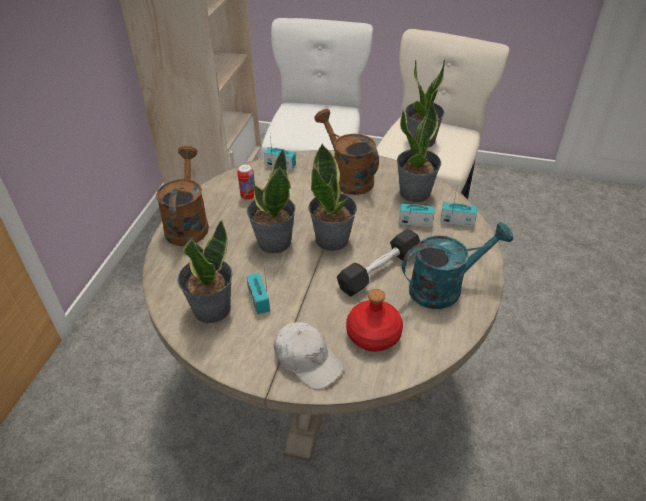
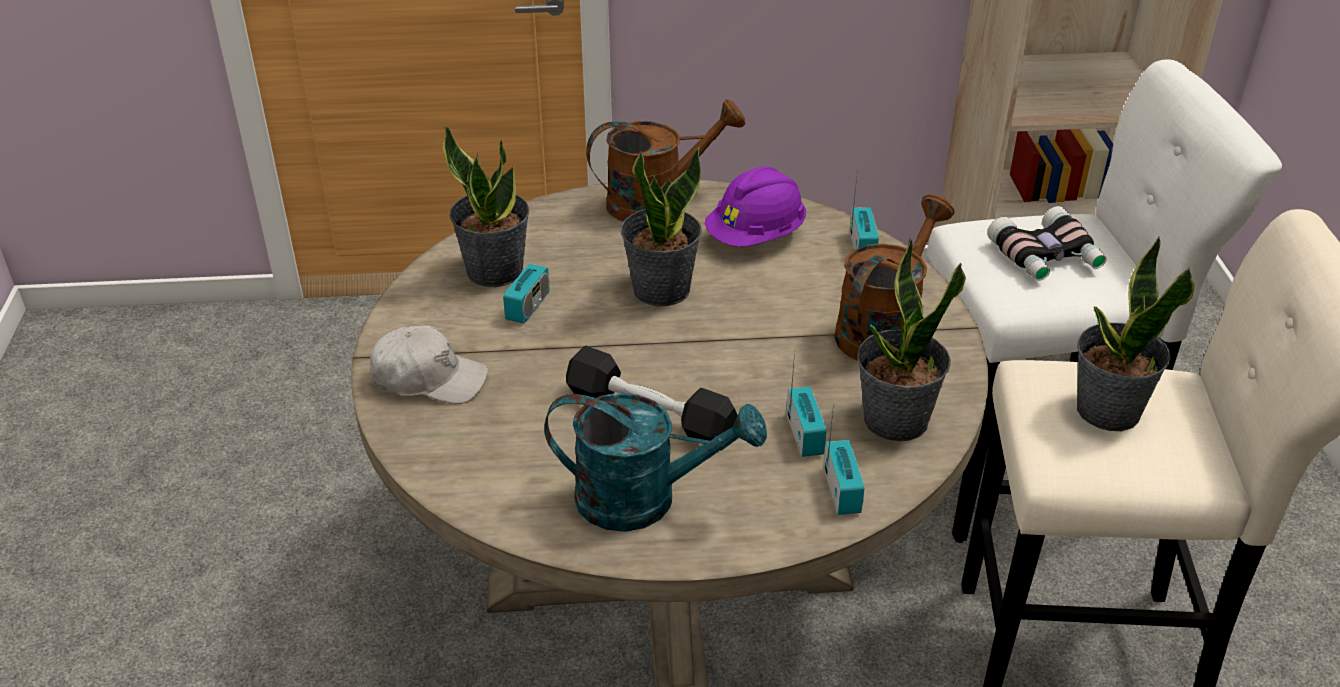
camera: 70 degrees right, 5 degrees down
(248, 196) = (756, 237): can -> purple hard hat
(259, 300) = (528, 306): radio -> radio turned 150 degrees clockwise
(307, 360) = (429, 379): white cap -> white cap turned 105 degrees counterclockwise
(312, 122) = (1046, 257): none -> binoculars
(332, 239) = (701, 347): potted plant -> none
(374, 334) = (501, 435): red bottle -> none
(444, 287) = (644, 499): turquoise watering can -> turquoise watering can turned 45 degrees counterclockwise

